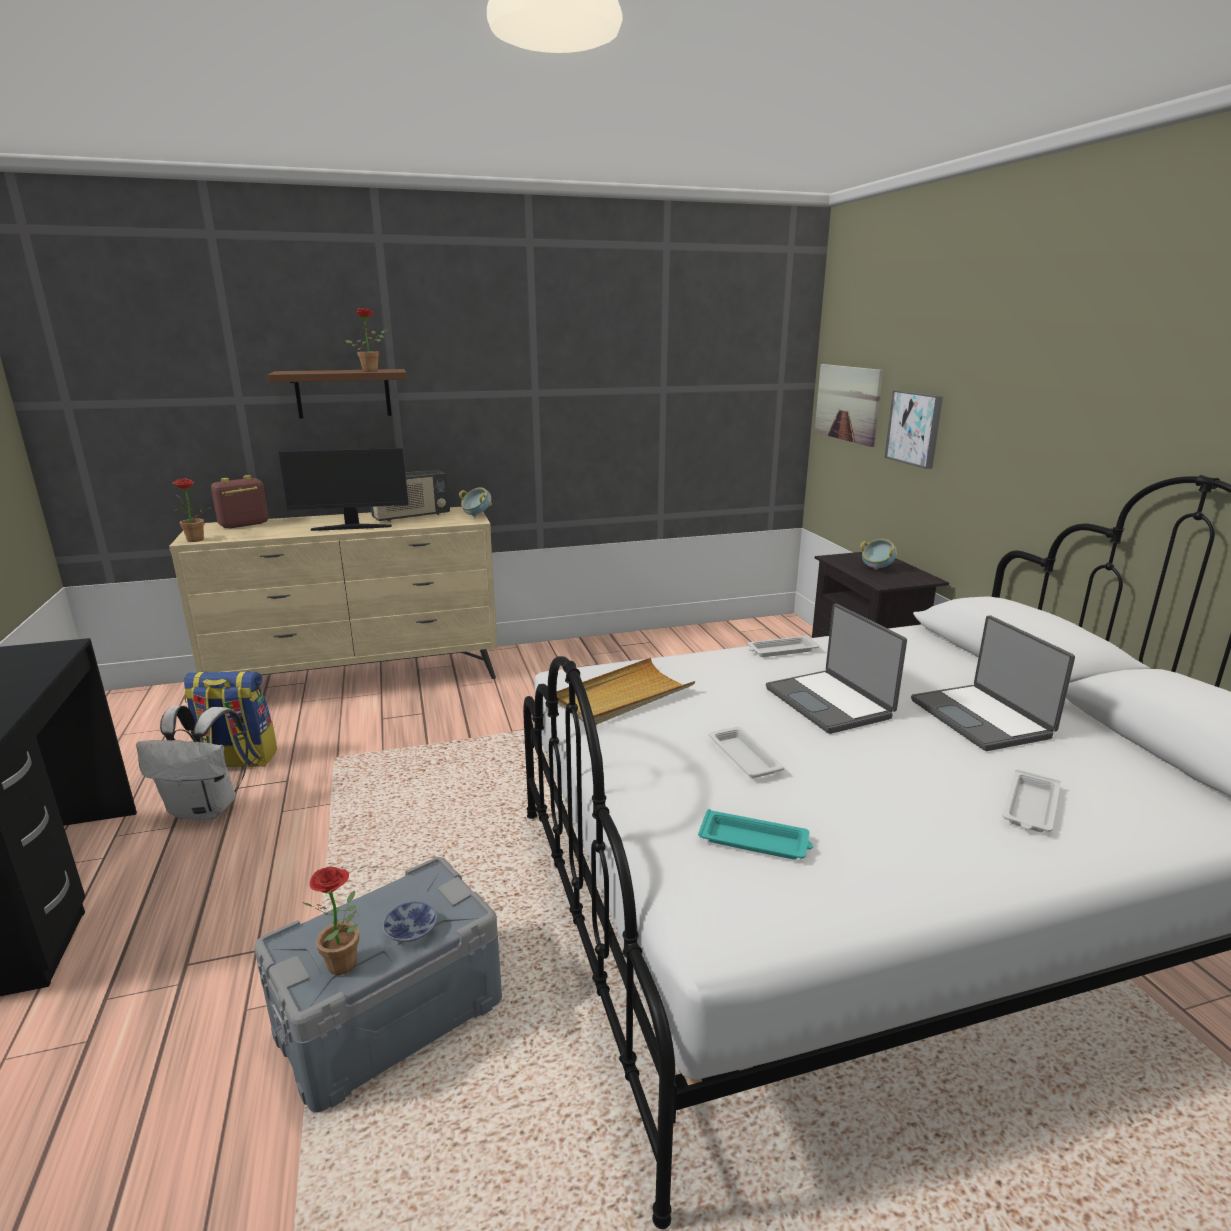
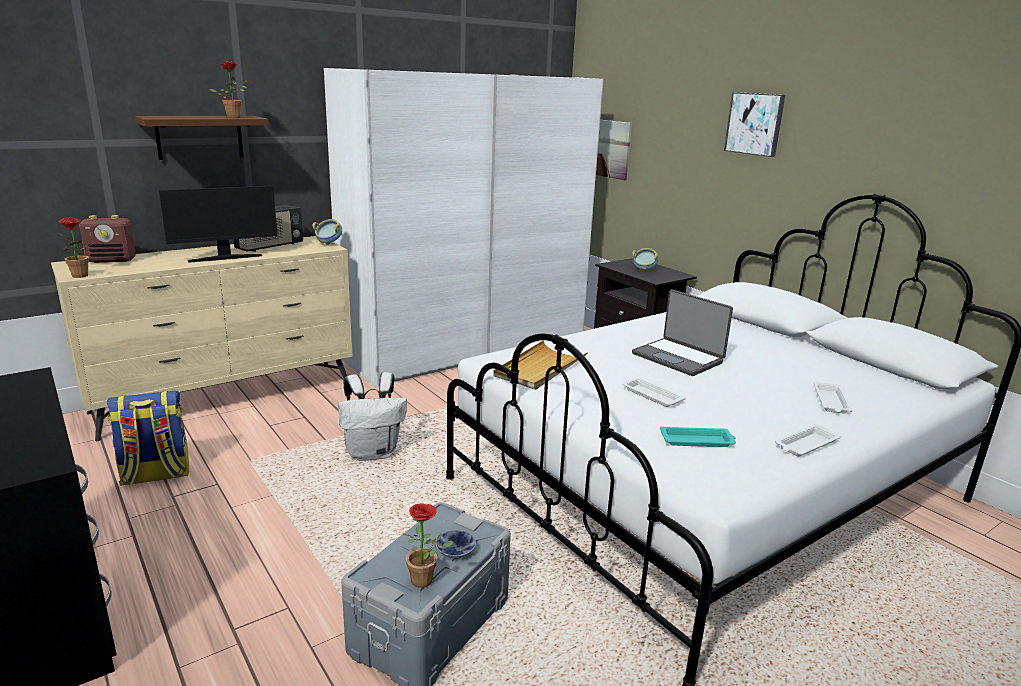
camera: 20 degrees left, 0 degrees up
(207, 808) = (156, 516): white backpack -> white backpack (373, 453)
(243, 524) = (112, 260): radio -> radio turned 135 degrees counterclockwise
(654, 649) = (467, 348): none -> white wardrobe
(781, 650) = (622, 329): white tray -> white tray (806, 445)
(915, 428) = (661, 166): picture -> picture (755, 124)
(982, 718) = (773, 357): laptop -> none

